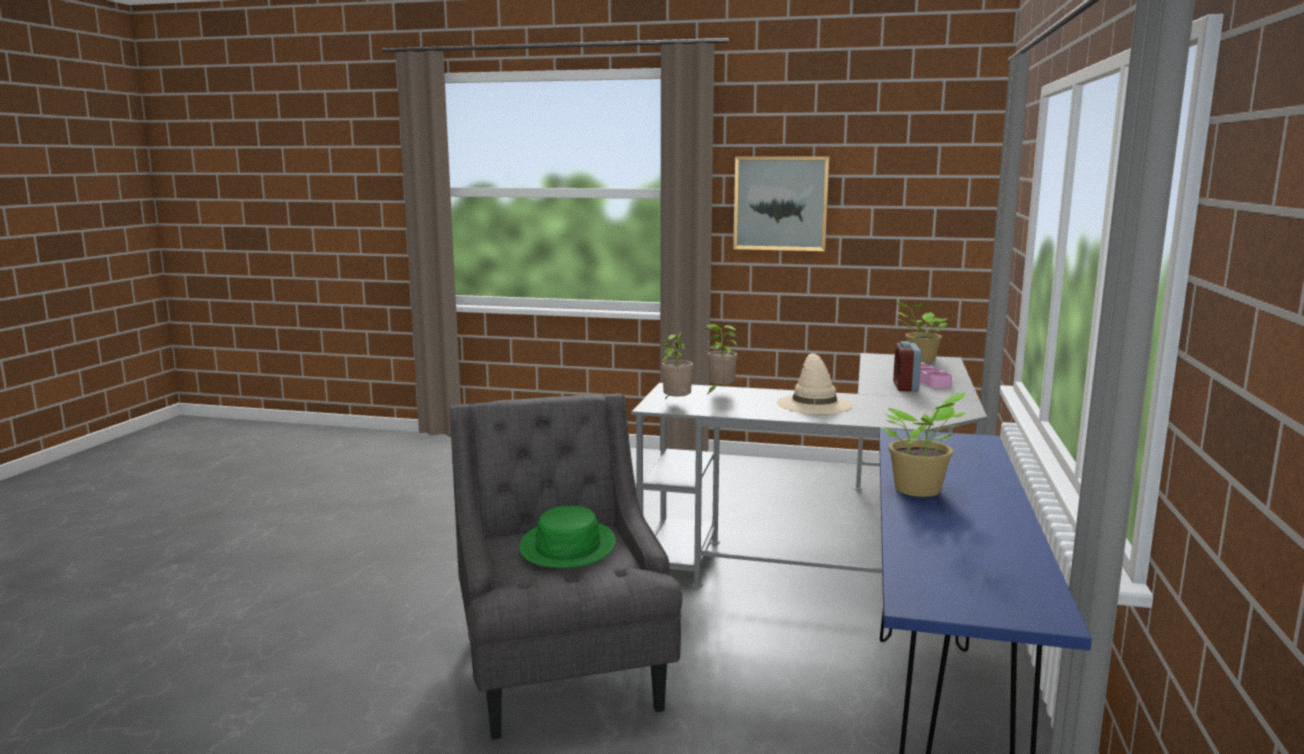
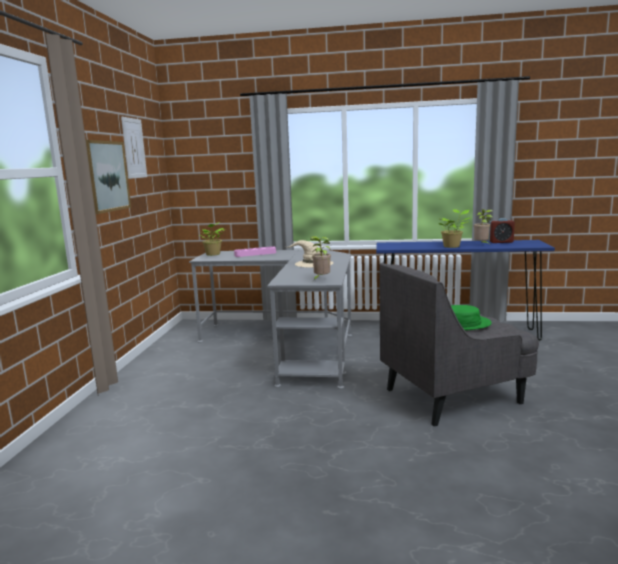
camera: 95 degrees left, 0 degrees up
(719, 392) = (292, 275): potted plant -> potted plant (482, 245)
(876, 164) = (134, 148): none -> picture
(905, 387) = (275, 255): alarm clock -> alarm clock (501, 242)

